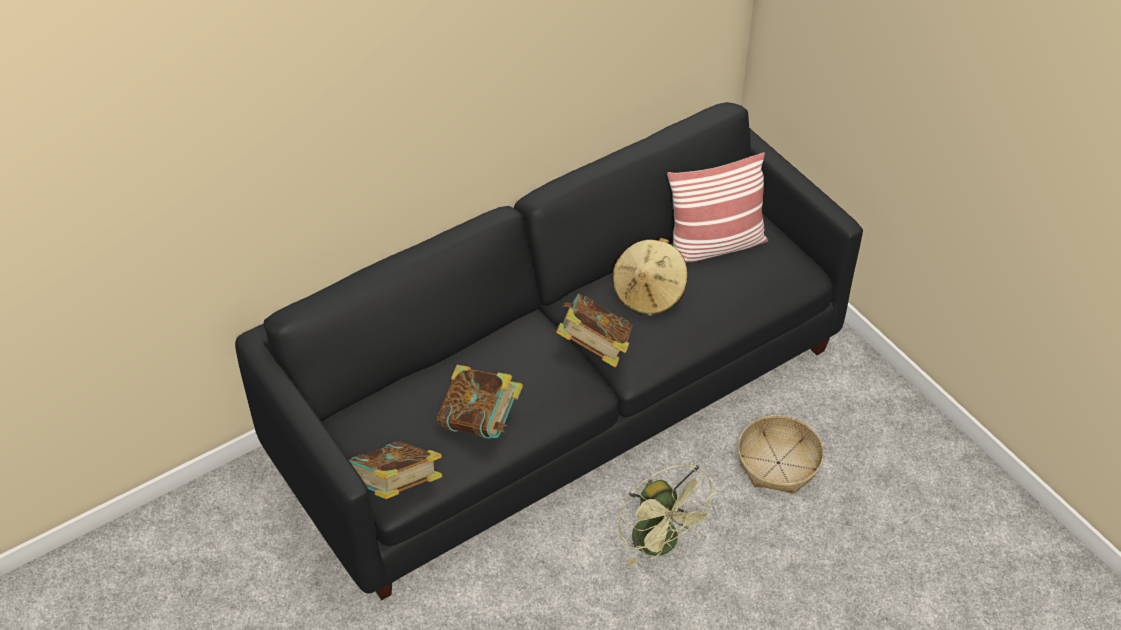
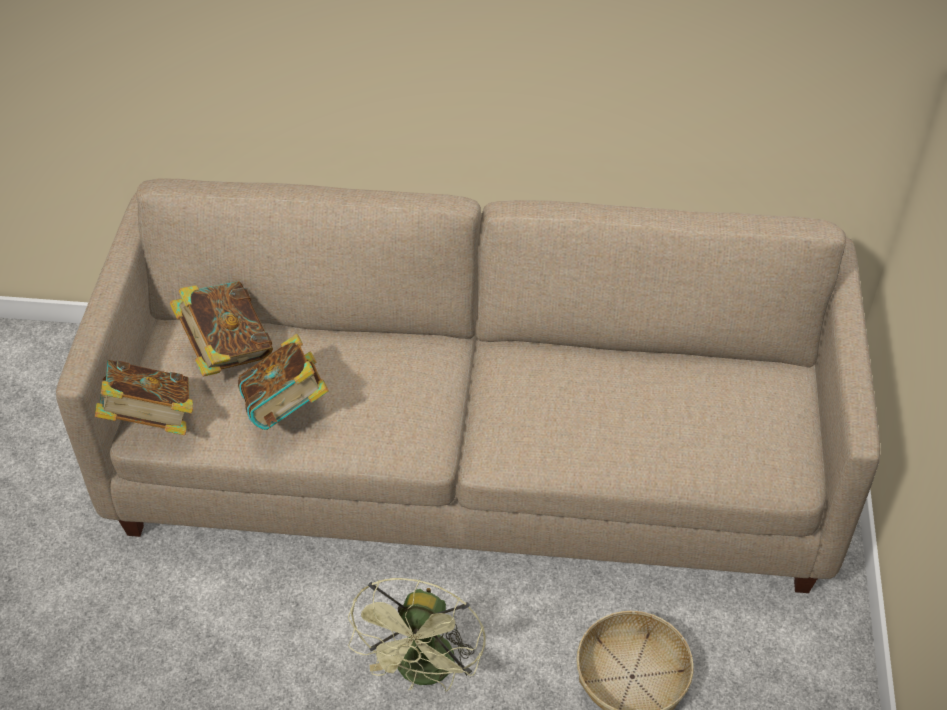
camera: 40 degrees right, 0 degrees up
(560, 400) = (474, 461): black sofa -> beige sofa
(594, 348) = (472, 409): book -> book (226, 350)
(649, 293) = (587, 389): beige hat -> none
(715, 245) = (715, 383): pillow -> none

